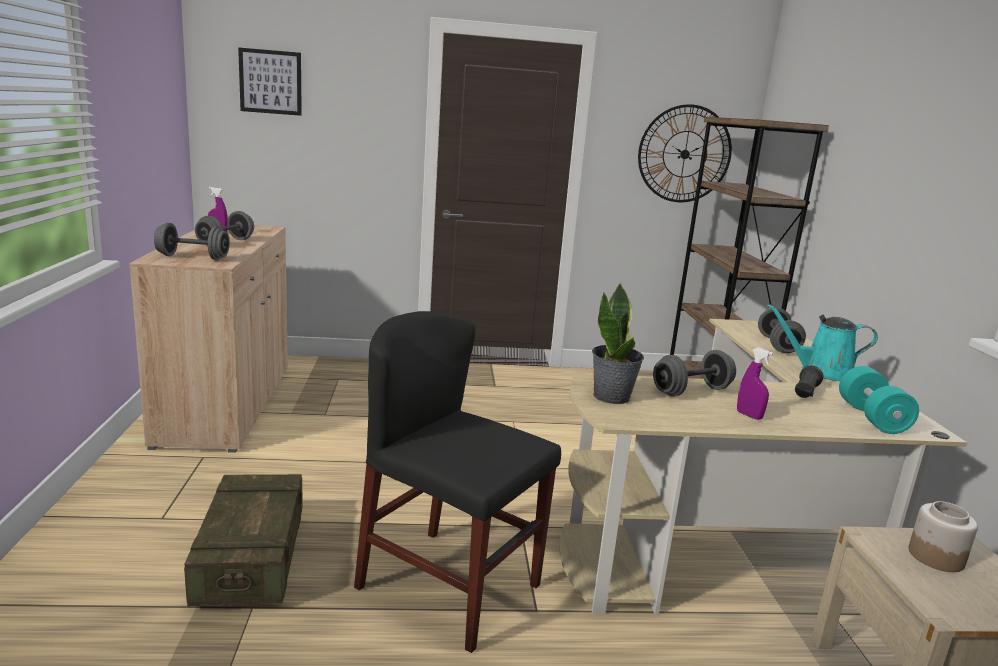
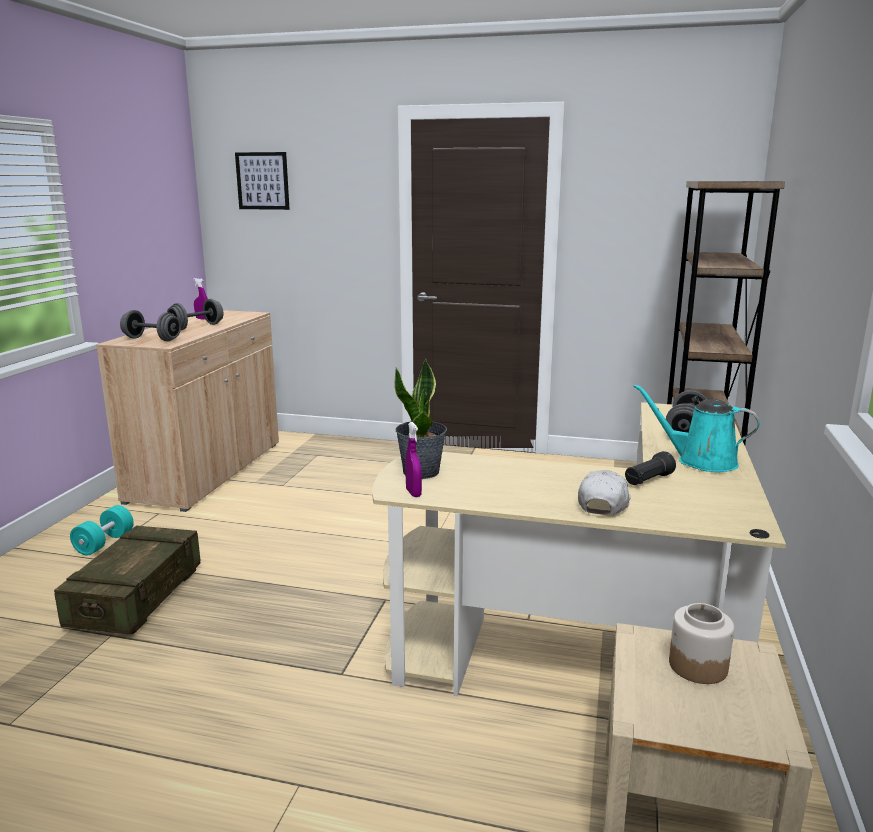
camera: 20 degrees right, 0 degrees up
(449, 586) = (279, 642): black chair -> none
(684, 154) = (671, 223): wall clock -> none
(691, 391) = (514, 472): grey dumbbell -> none
(749, 415) = (546, 498): purple spray bottle -> purple spray bottle (413, 493)
(799, 417) = (604, 503): none -> white cap
(871, 418) = (694, 510): turquoise dumbbell -> turquoise dumbbell (104, 543)

